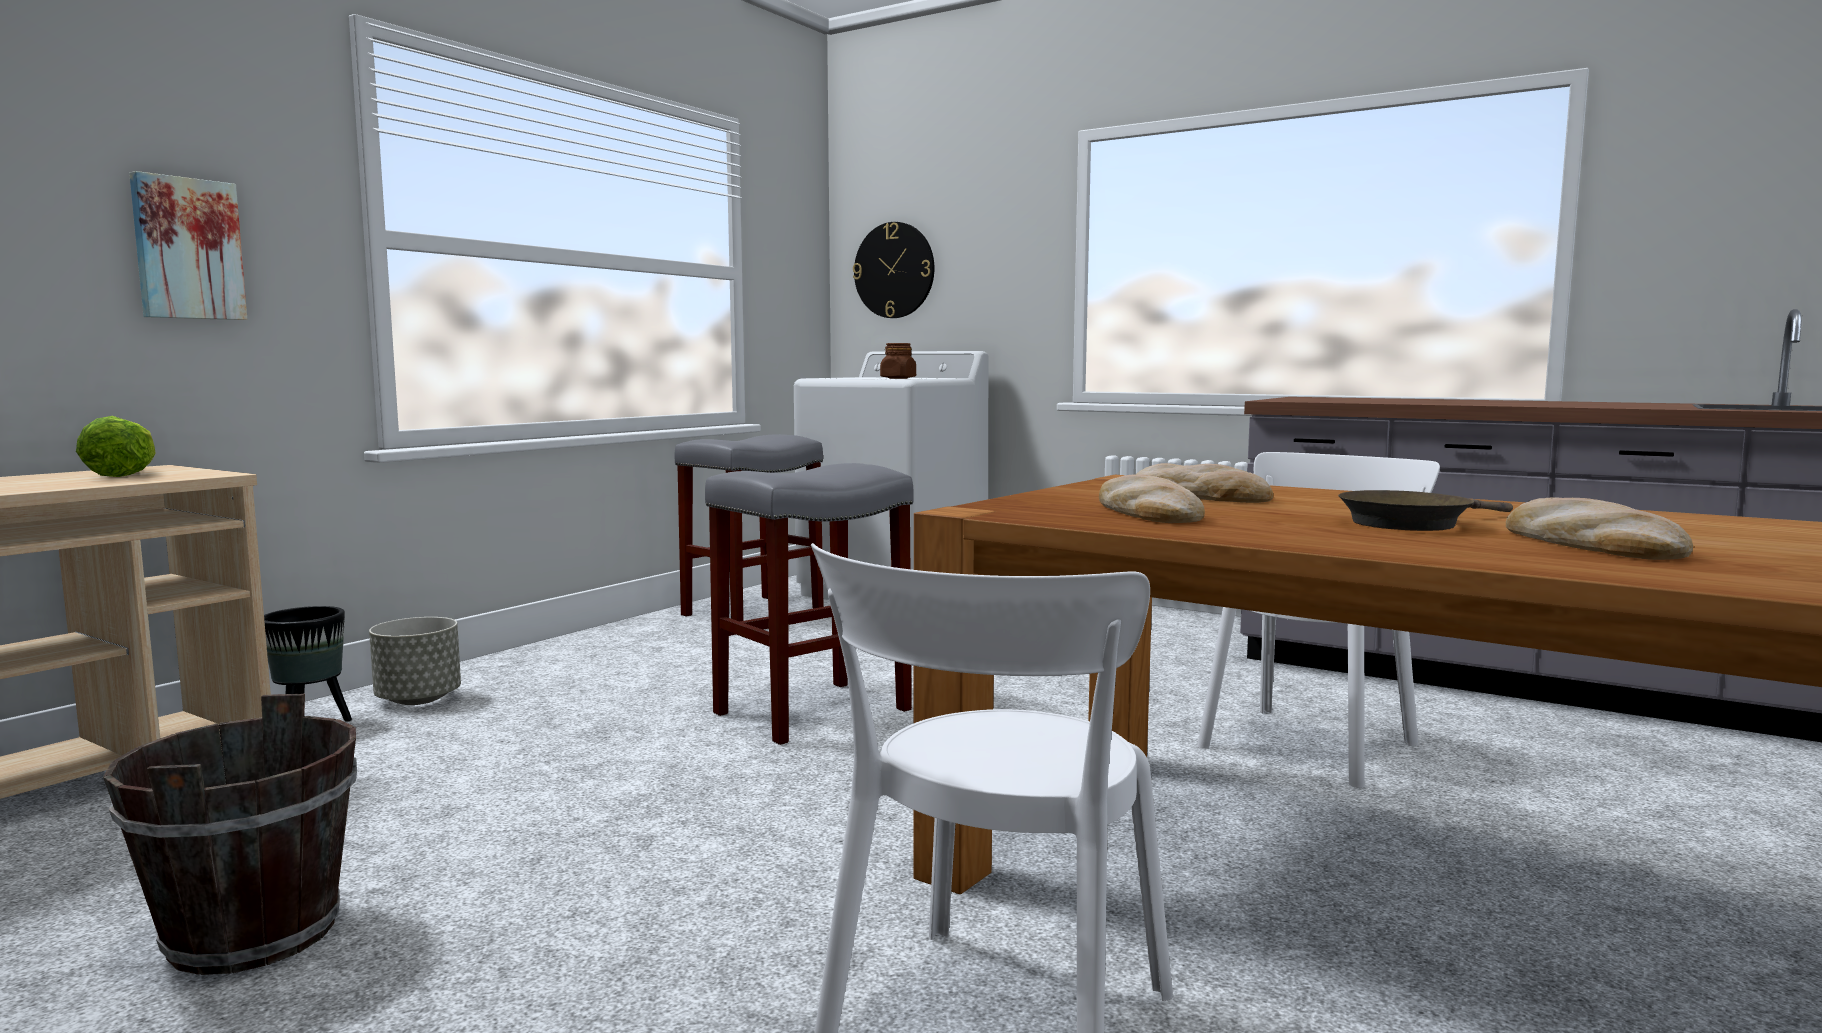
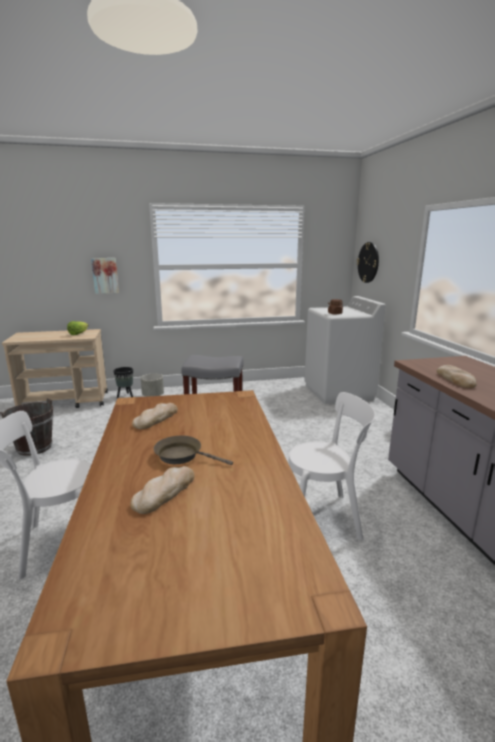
camera: 45 degrees right, 10 degrees up
(753, 611) = (278, 388): grey stool -> none
(1200, 496) = (209, 414): bread -> bread (456, 379)

